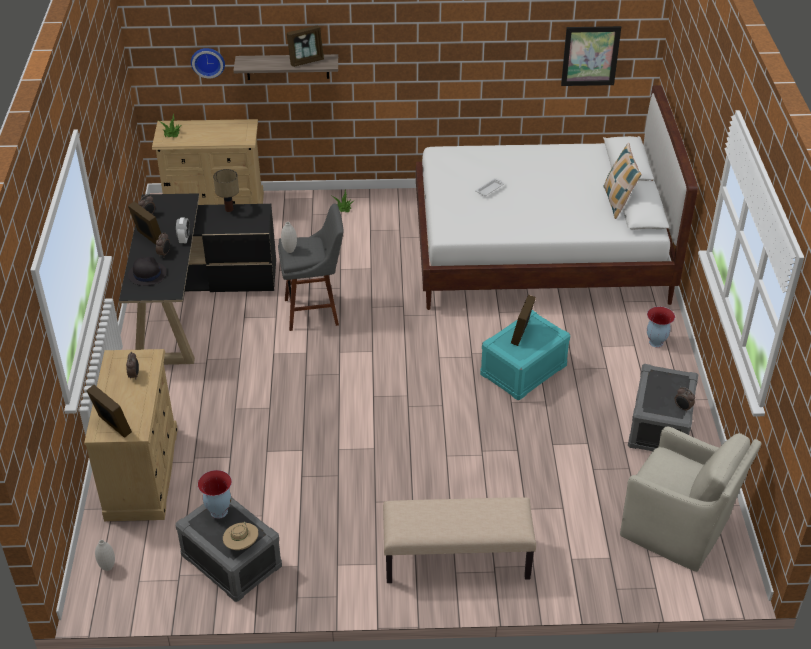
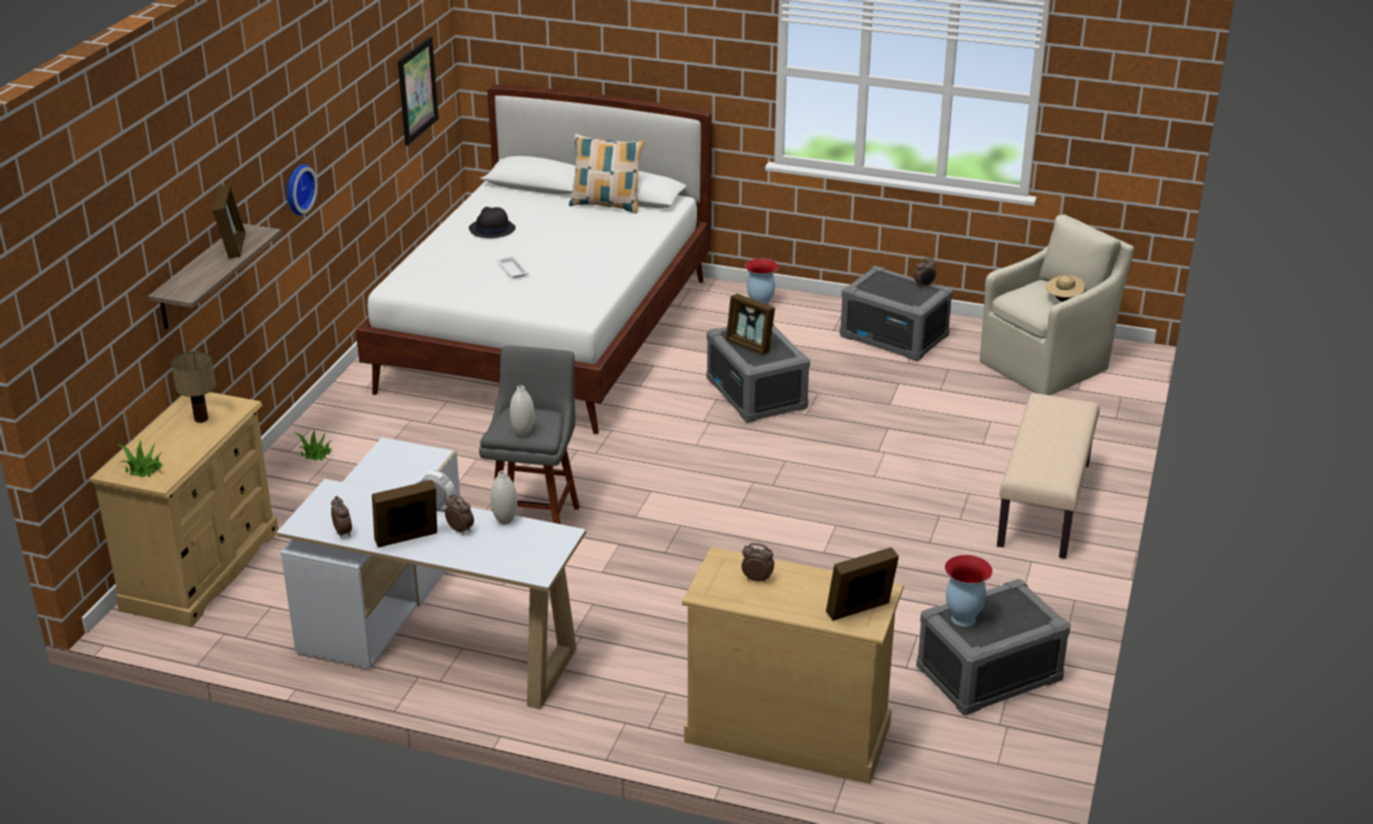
camera: 70 degrees left, 10 degrees down
(108, 567) = (962, 791): white vase -> white vase (505, 521)
(147, 274) = (500, 552): black hat -> black hat (491, 229)
(192, 303) = (430, 628): black desk -> white desk
(208, 61) = (122, 327): wall clock -> wall clock (297, 189)
(229, 210) = (365, 474): table lamp -> table lamp (202, 419)
(241, 544) = (1028, 609): beige hat -> beige hat (1063, 300)
(523, 371) = (757, 394): turquoise storage box -> grey storage box

